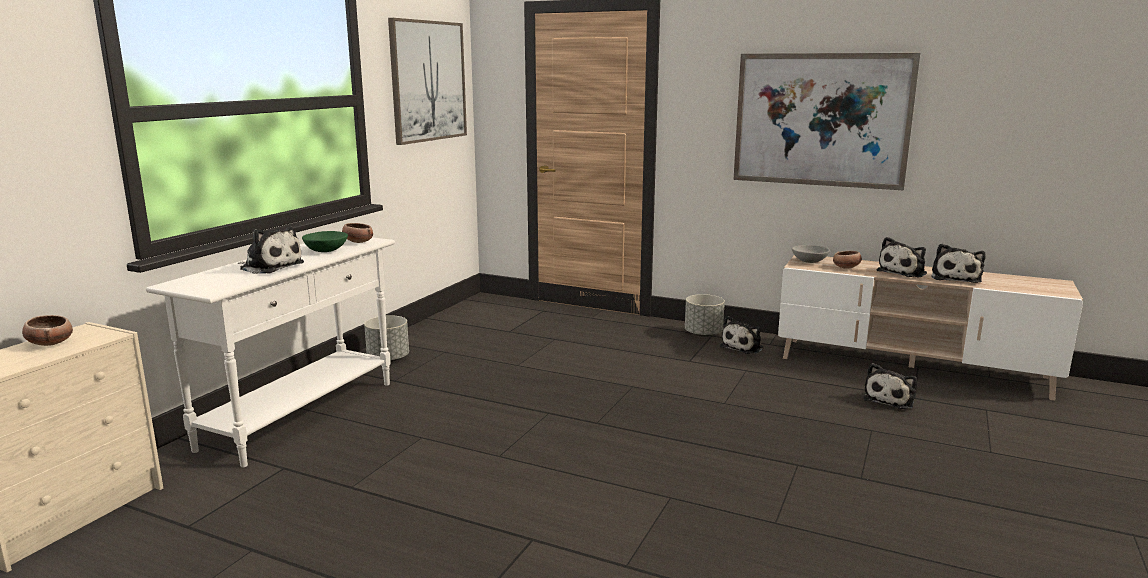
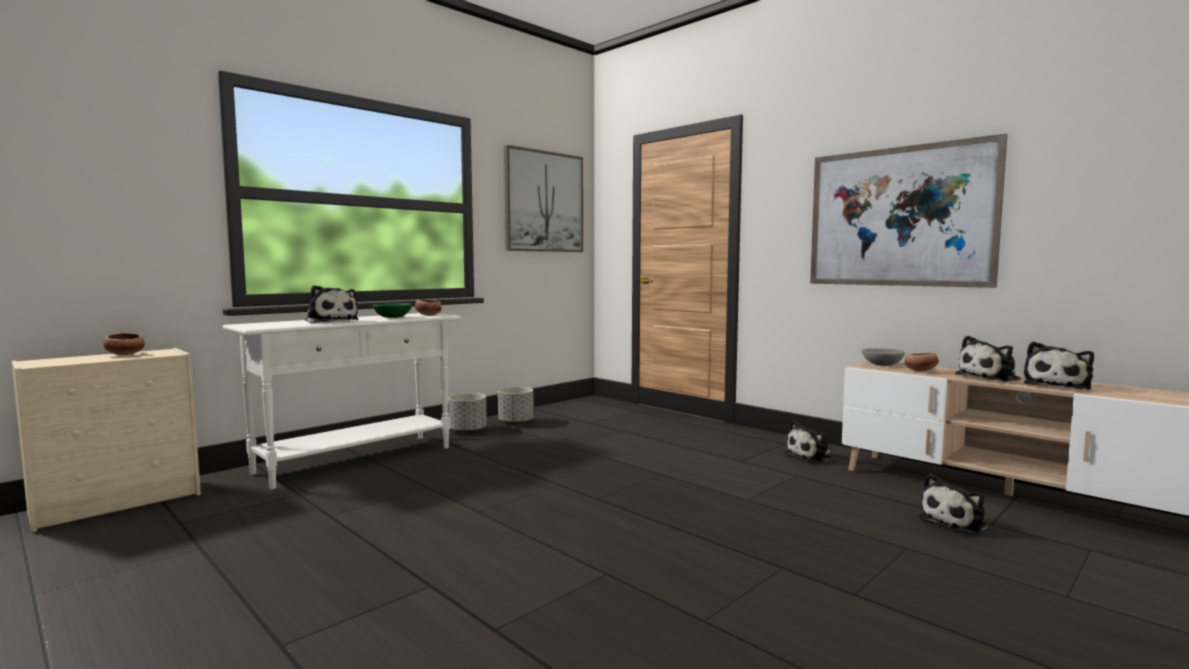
camera: 20 degrees right, 10 degrees down
(703, 334) = (776, 442): grey planter -> grey planter (516, 422)

